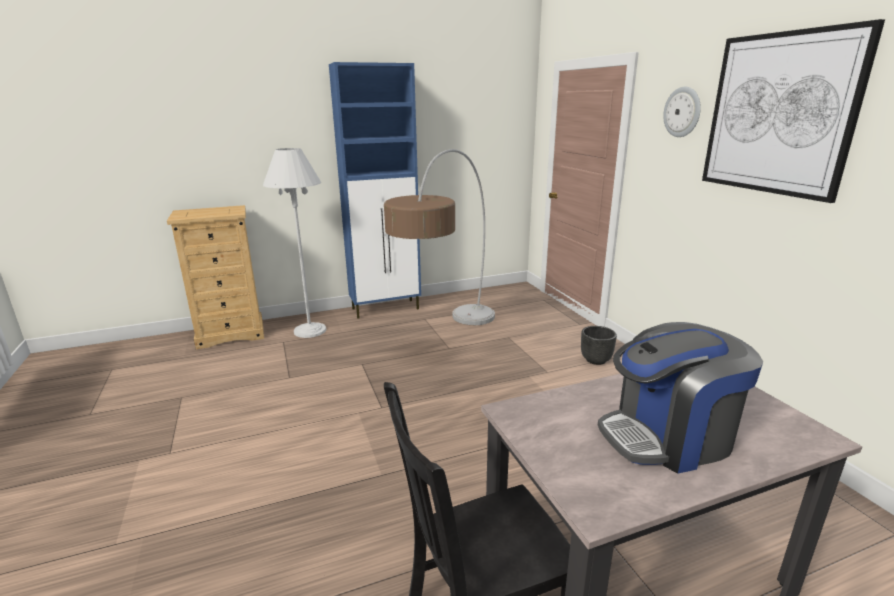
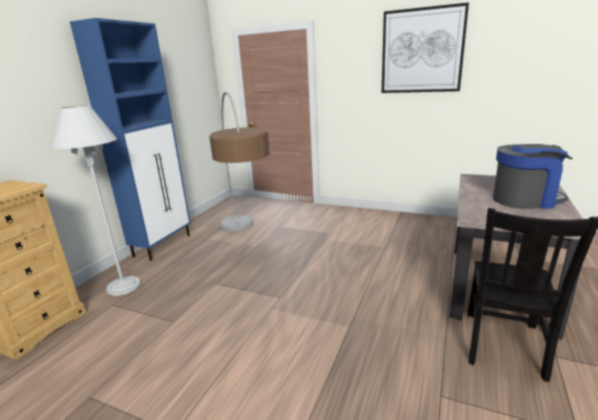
camera: 45 degrees left, 0 degrees up
(596, 360) = (340, 217): black planter -> none
(668, 437) = (525, 200): coffee machine -> coffee machine turned 120 degrees counterclockwise
(682, 112) = (357, 55): wall clock -> none

